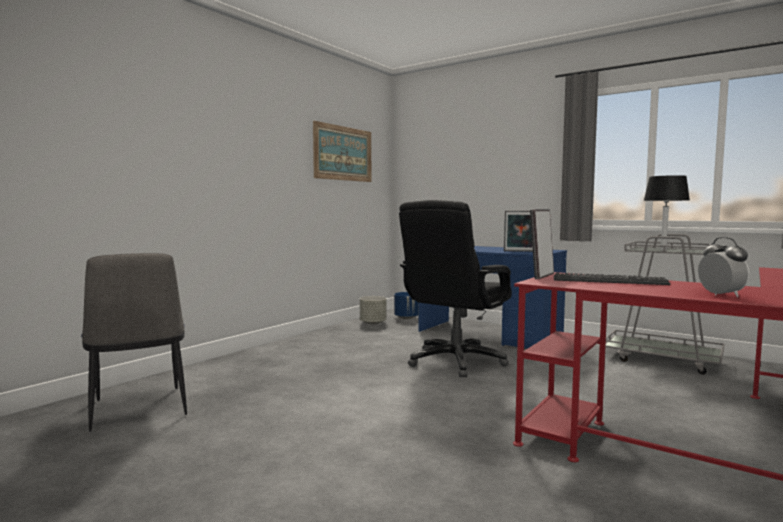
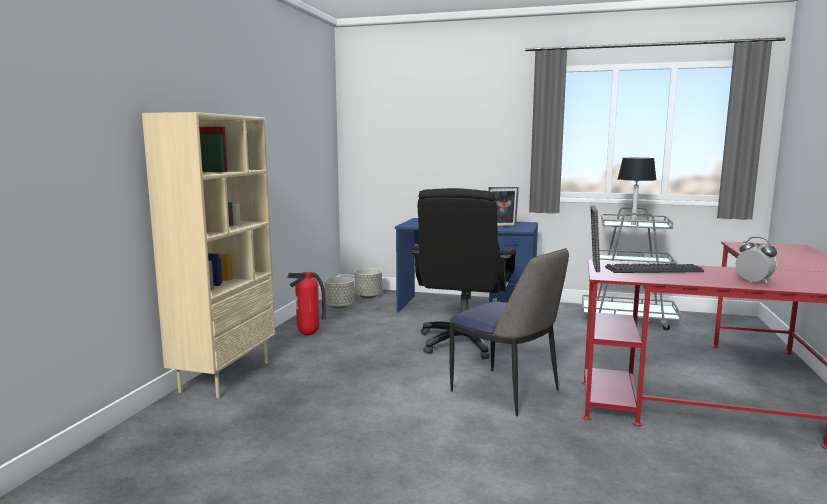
camera: 20 degrees left, 5 degrees up
(138, 409) = (189, 446): chair -> chair (507, 392)
(224, 363) = (225, 376): none -> beige bookcase
(323, 341) = (308, 335): none -> fire extinguisher
(343, 153) = (300, 120): picture -> none
(407, 317) = (368, 296): blue planter -> grey planter

